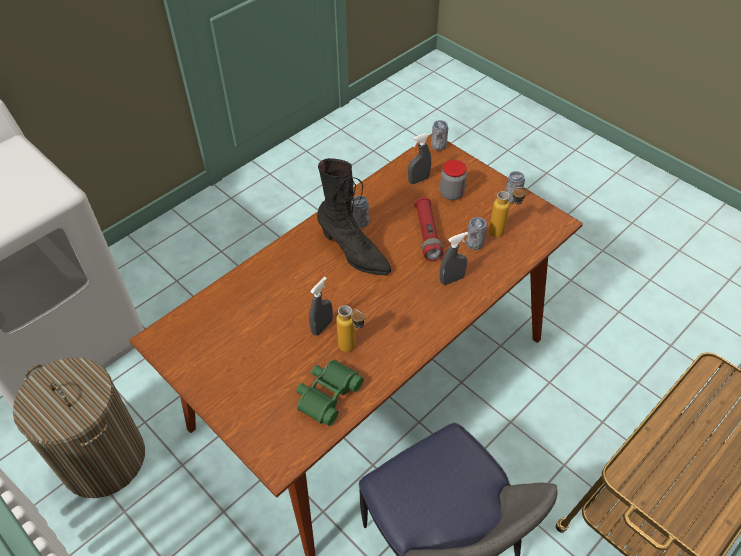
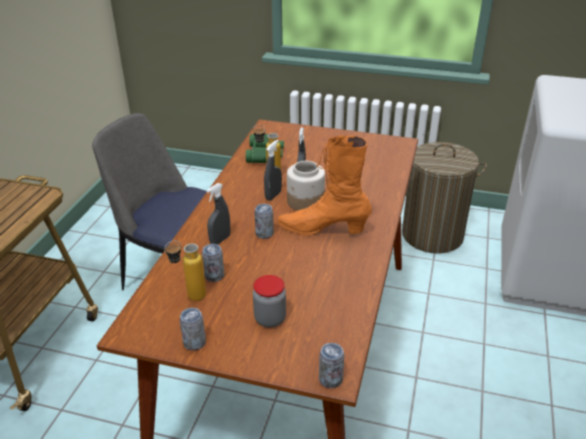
camera: 150 degrees right, 15 degrees down
(342, 293) = (305, 202): none -> jar
(353, 253) = (323, 229): black boot -> orange boot
(360, 222) = (341, 254): can -> can (264, 234)
(418, 180) = (319, 320): grey spray bottle -> grey spray bottle (273, 195)
(427, 235) = (267, 267): red flashlight -> none

